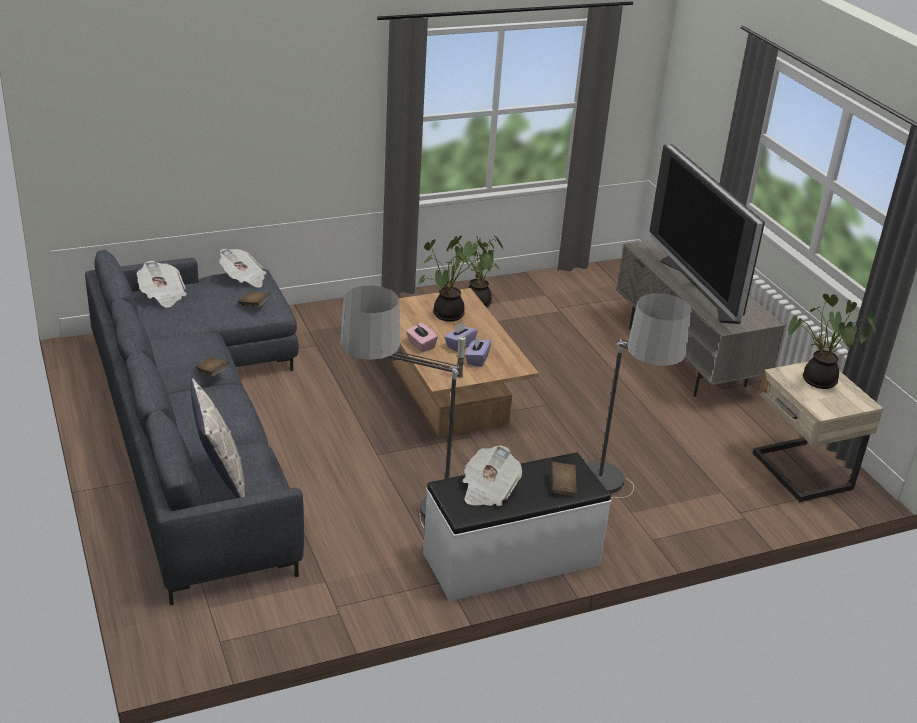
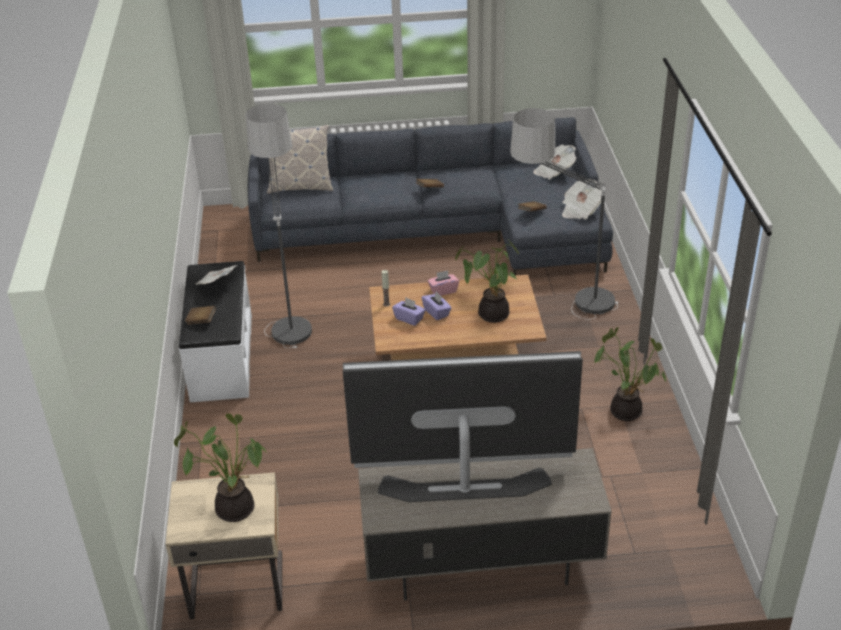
camera: 110 degrees right, 5 degrees up
(613, 506) = (253, 428): floor lamp -> floor lamp (562, 303)

